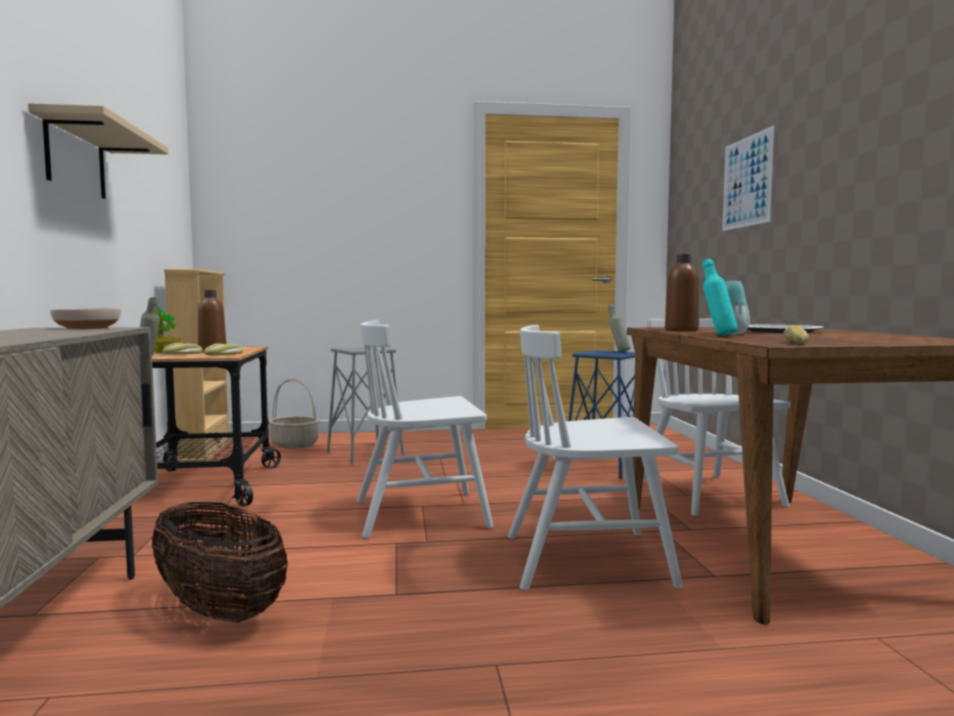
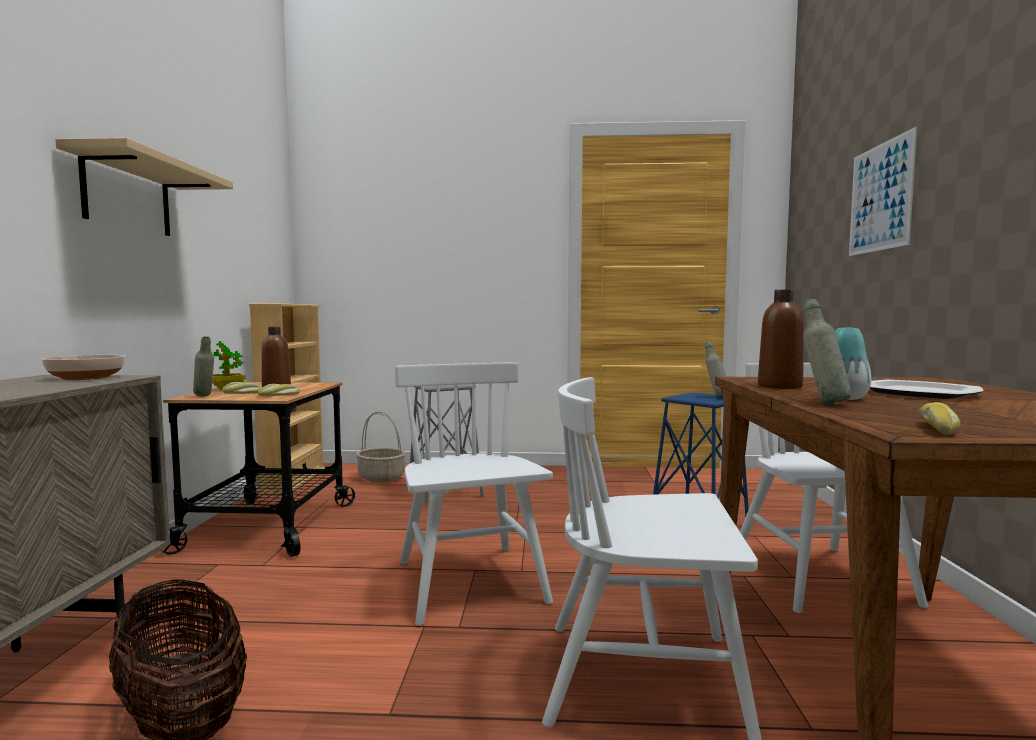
camera: 10 degrees right, 0 degrees up
(422, 513) = (470, 582): white chair -> white chair turned 75 degrees clockwise
(717, 335) = (823, 403): turquoise bottle -> grey bottle

